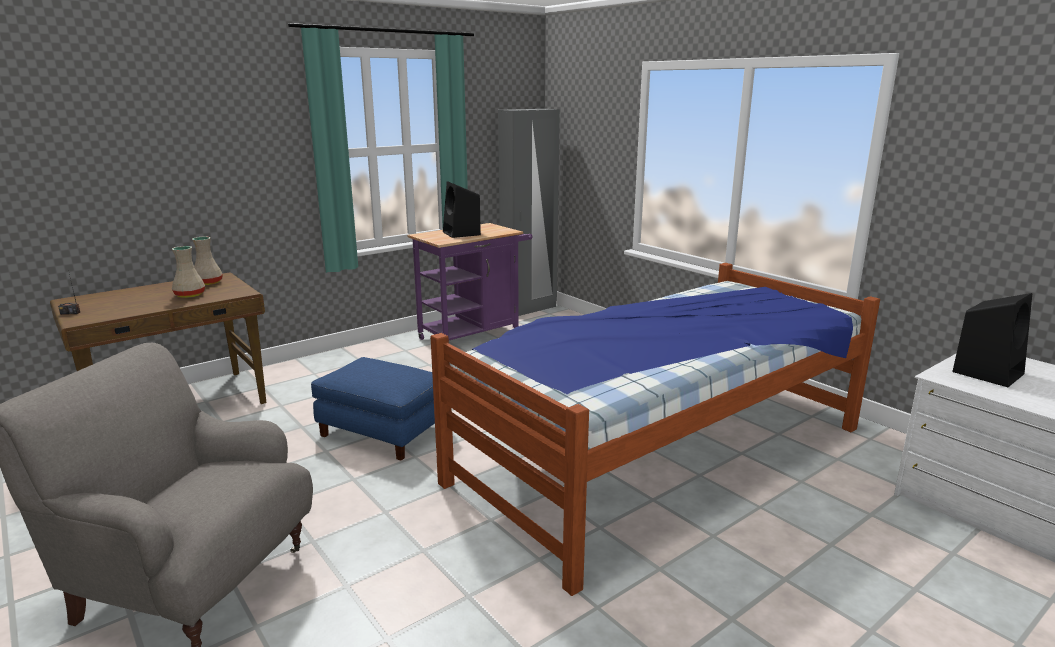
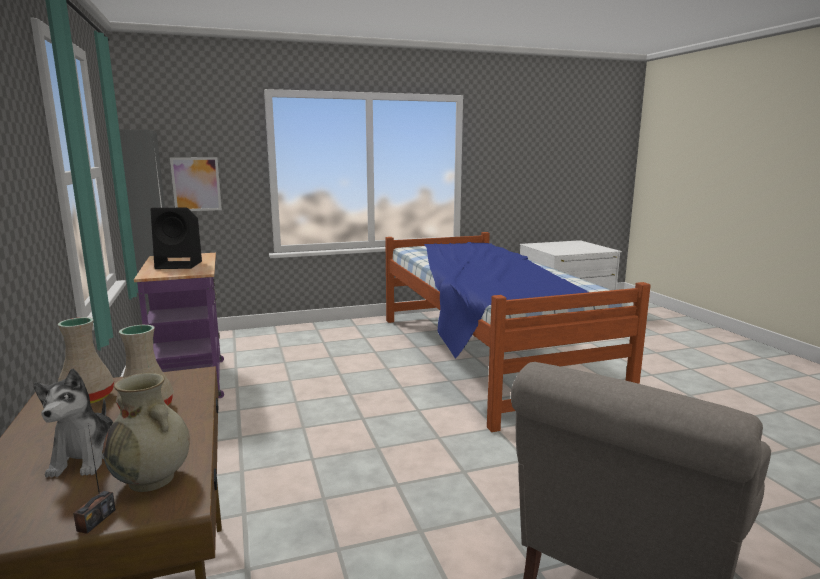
camera: 70 degrees left, 5 degrees down
(103, 313) = (153, 480): none -> beige vase
(133, 299) = (87, 457): none -> plush toy
(383, 432) = (377, 448): blue ottoman -> none
(583, 163) = (196, 184): none -> picture
(988, 372) = (555, 248): black speaker -> none

